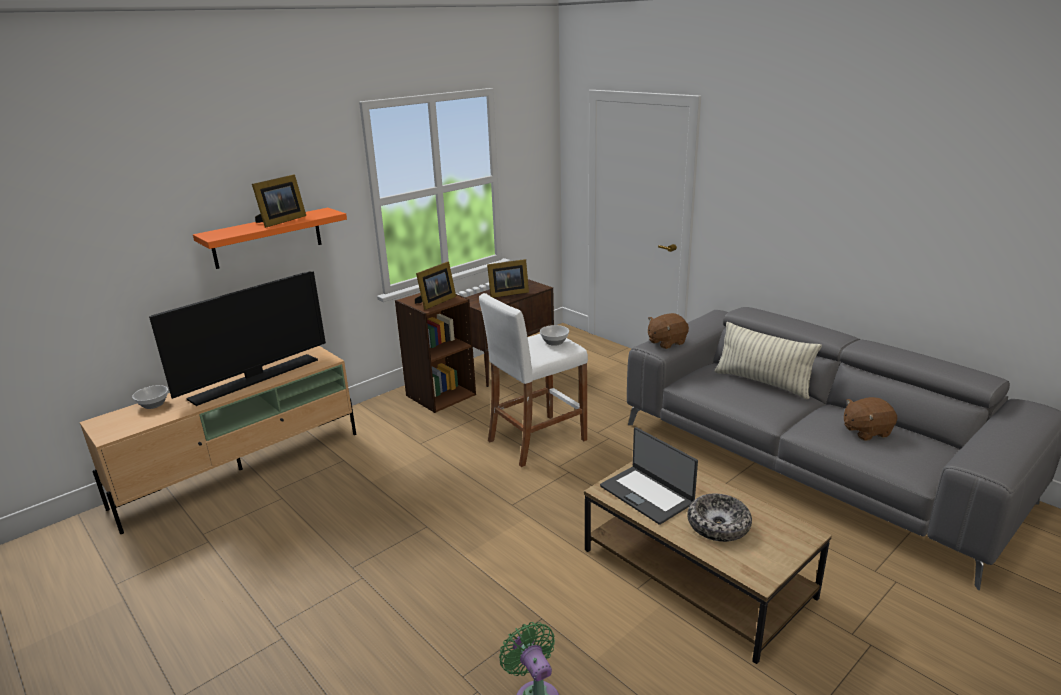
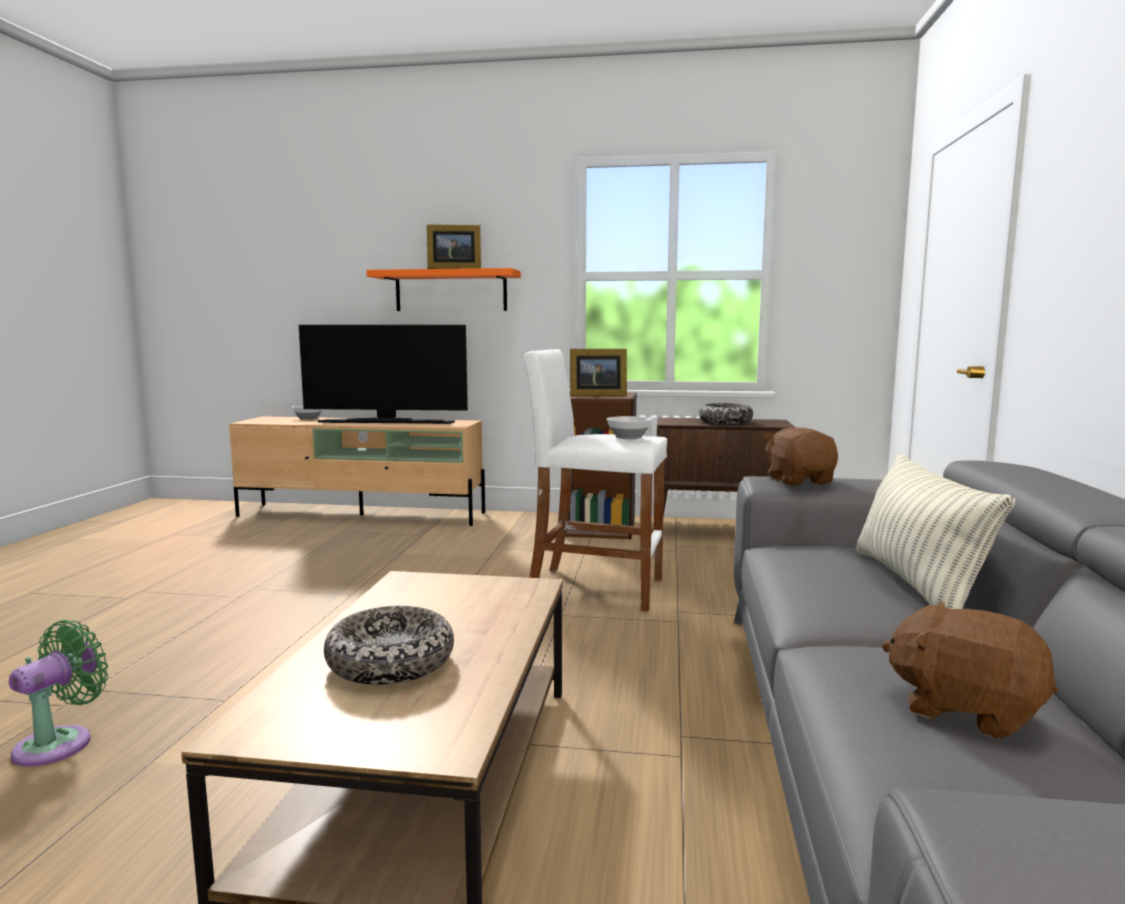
camera: 50 degrees right, 15 degrees down
(507, 293) = (725, 422): picture frame -> bowl
(647, 494) = (425, 601): laptop -> none
(666, 342) = (799, 480): brown plush toy -> brown plush toy turned 60 degrees clockwise

